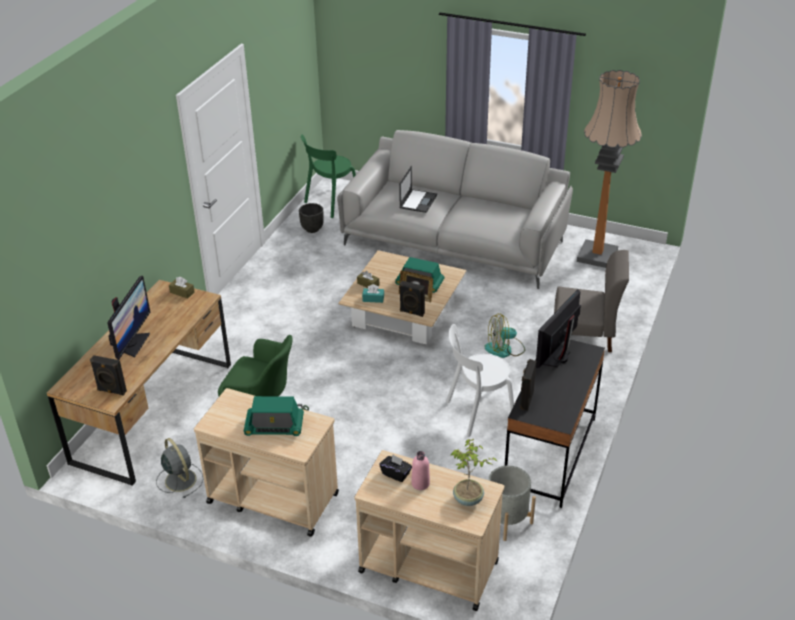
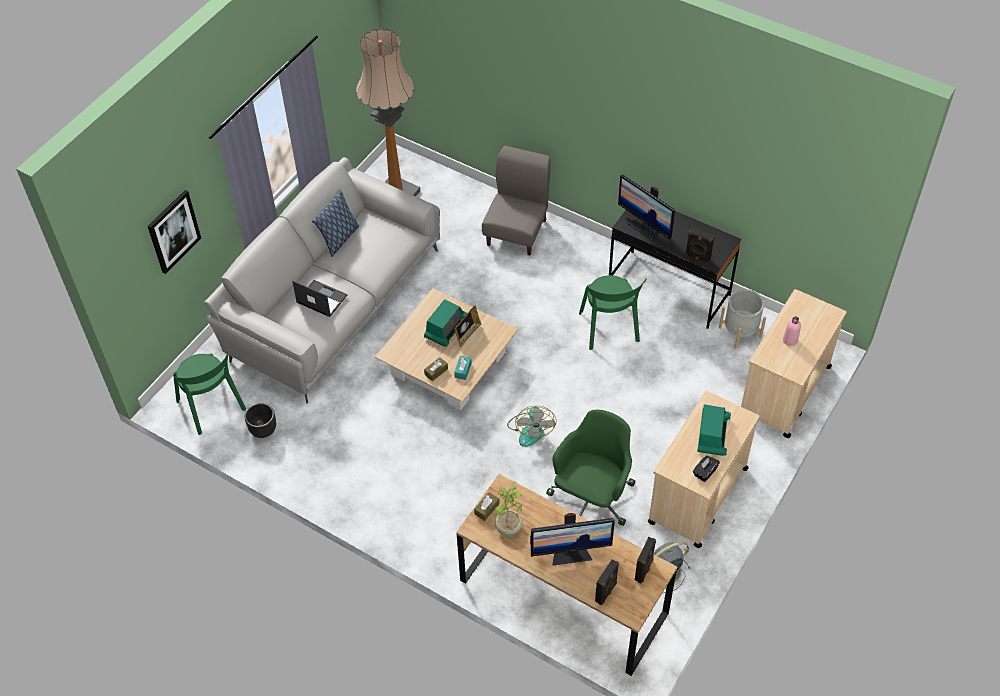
camera: 80 degrees left, 15 degrees up
(133, 344) = (570, 553): monitor -> monitor turned 150 degrees clockwise
(393, 66) = (173, 231): none -> picture
(396, 474) = (778, 354): black tissue box -> black tissue box (704, 472)
(411, 312) = (494, 341): black speaker -> black speaker (606, 592)
(468, 500) = (809, 313): potted plant -> potted plant (509, 527)
(477, 412) = (609, 329): white chair -> green chair
(490, 201) = (339, 239): none -> pillow
(504, 349) = (525, 294): fan -> fan (530, 429)

